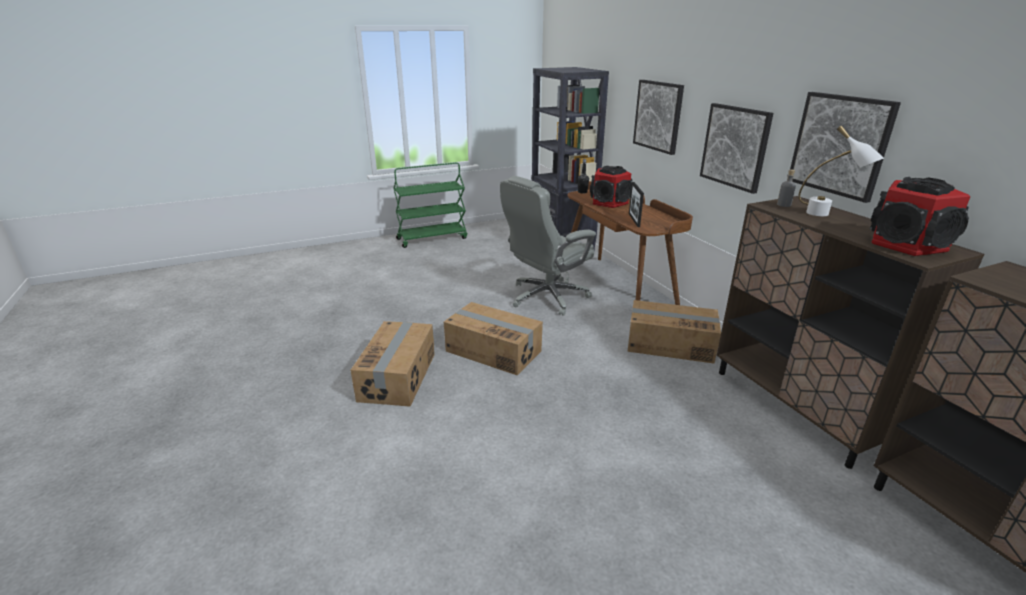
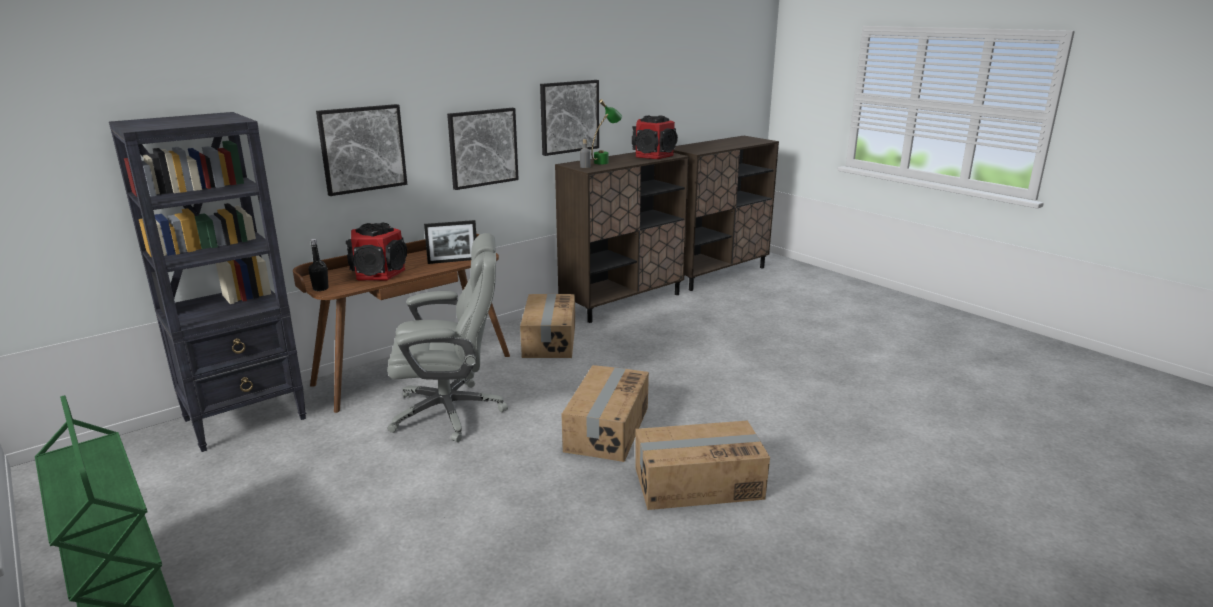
camera: 105 degrees left, 5 degrees down
(546, 297) = (450, 412): grey office chair -> grey office chair turned 45 degrees counterclockwise
(827, 215) = (605, 161): white table lamp -> green table lamp

